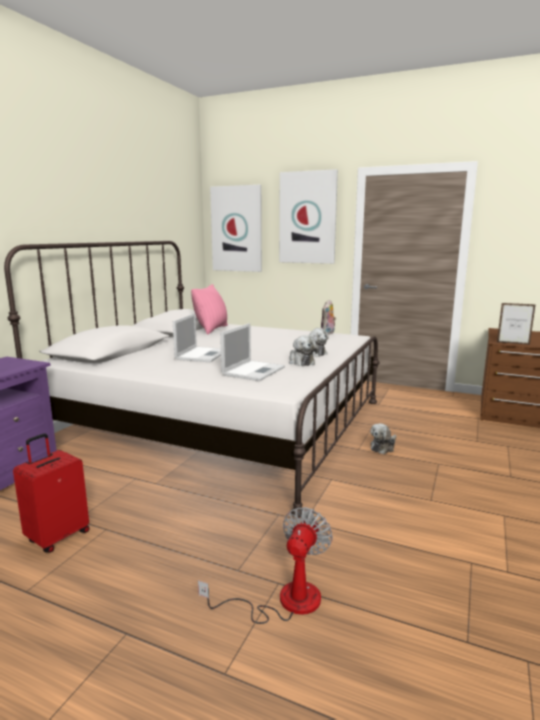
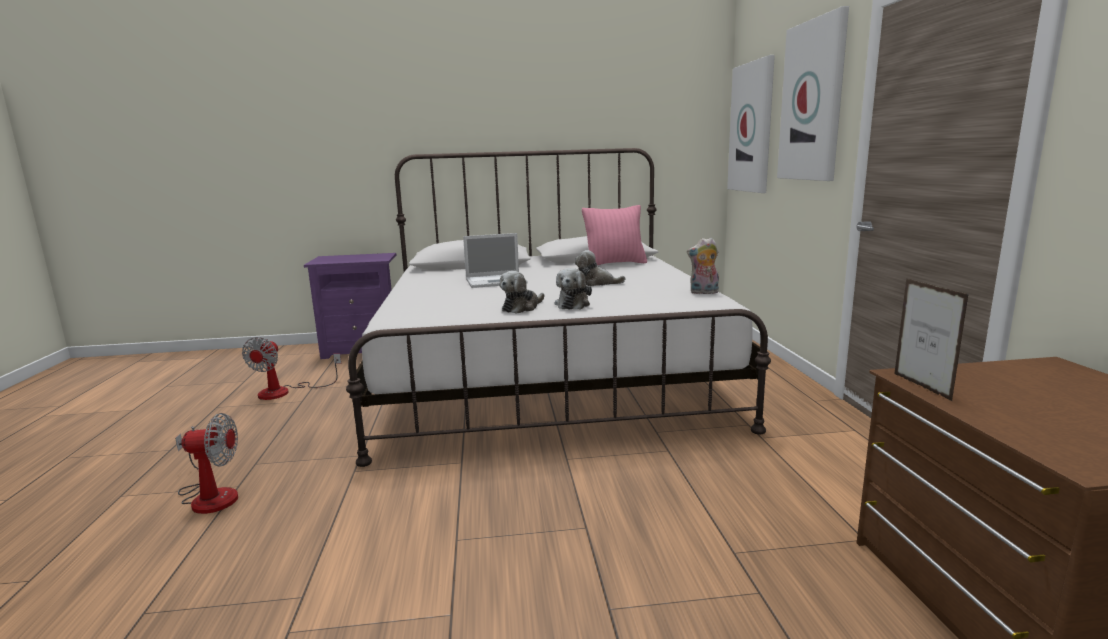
camera: 60 degrees right, 0 degrees up
(57, 536) = (285, 391): red suitcase -> fan
(254, 371) = (457, 302): laptop -> none
(383, 447) = (594, 474): plush toy -> plush toy (596, 283)

